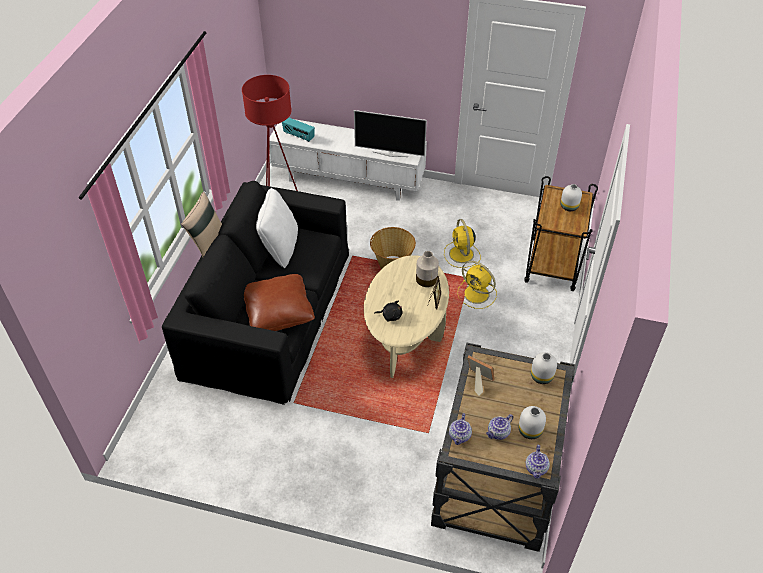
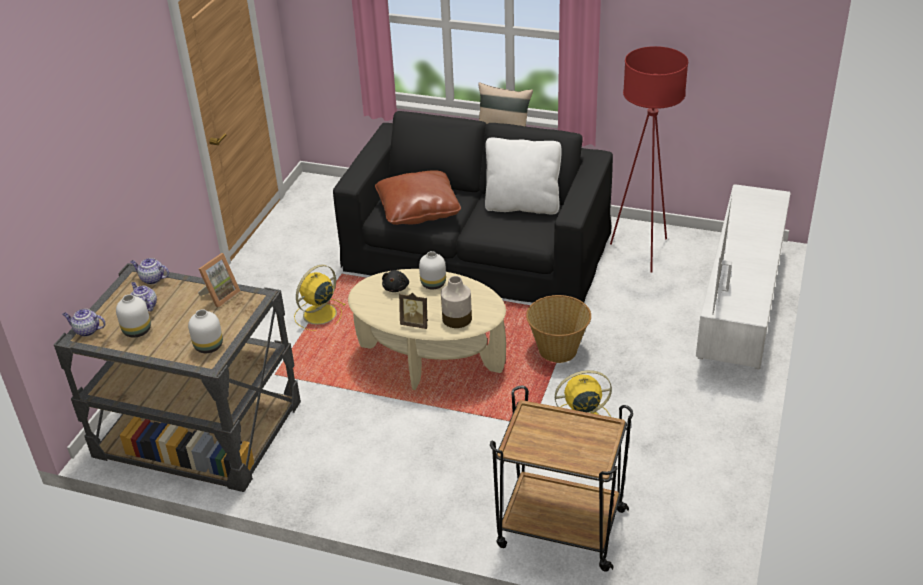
camera: 95 degrees right, 10 degrees down
(298, 136) = (747, 207): radio -> none
(477, 294) = (497, 432): yellow fan -> yellow fan (318, 315)
(568, 206) = (571, 444): white vase -> white vase (433, 283)

